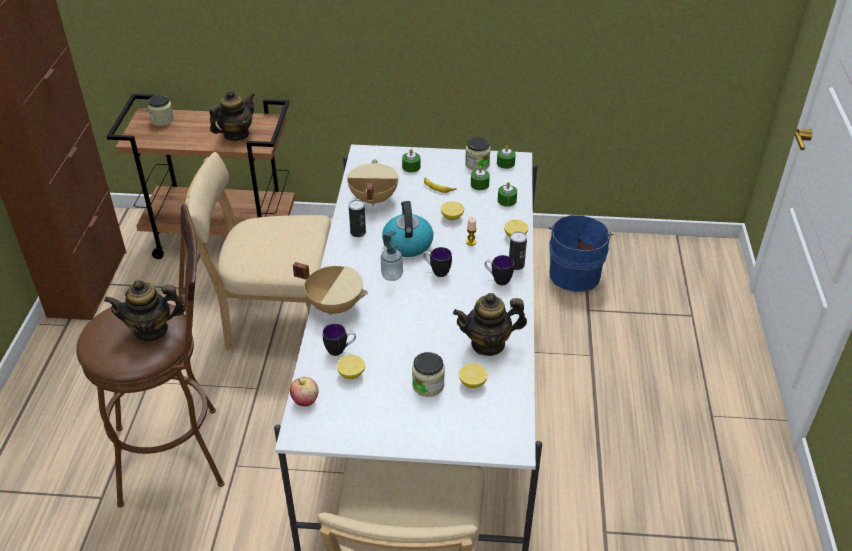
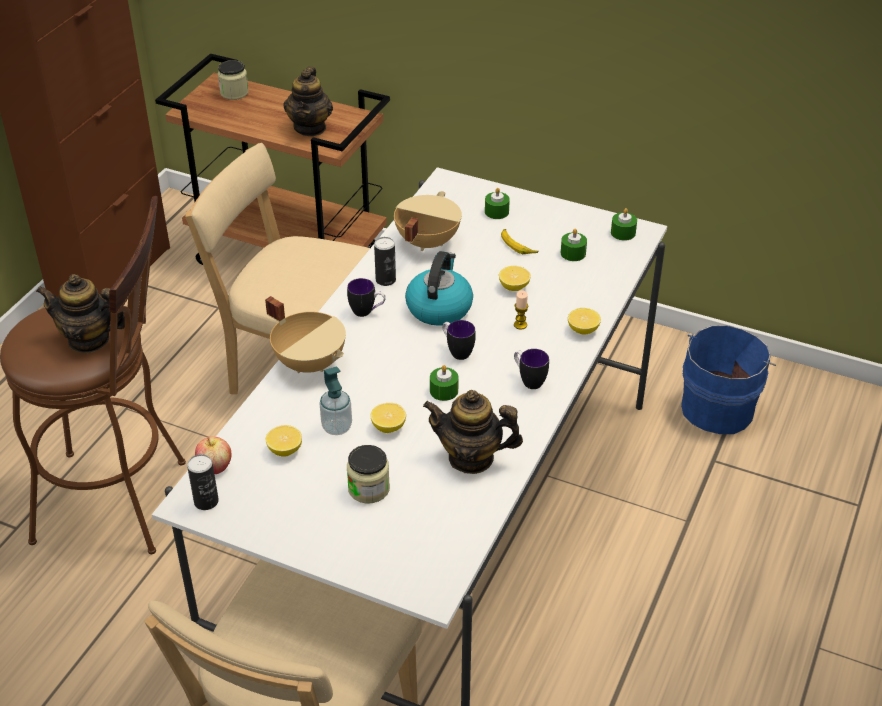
camera: 20 degrees right, 0 degrees up
(236, 135) = (310, 127): teapot -> teapot turned 120 degrees clockwise
(340, 350) = (287, 418): mug -> mug (367, 312)
(392, 276) = (398, 343): soap dispenser -> soap dispenser (337, 427)
(472, 383) = (425, 500): lemon -> lemon (388, 427)
(477, 164) = (584, 226): jar -> none
(507, 200) = (597, 281): green candle -> green candle (444, 390)
(516, 265) = (563, 367): can -> can (206, 501)

